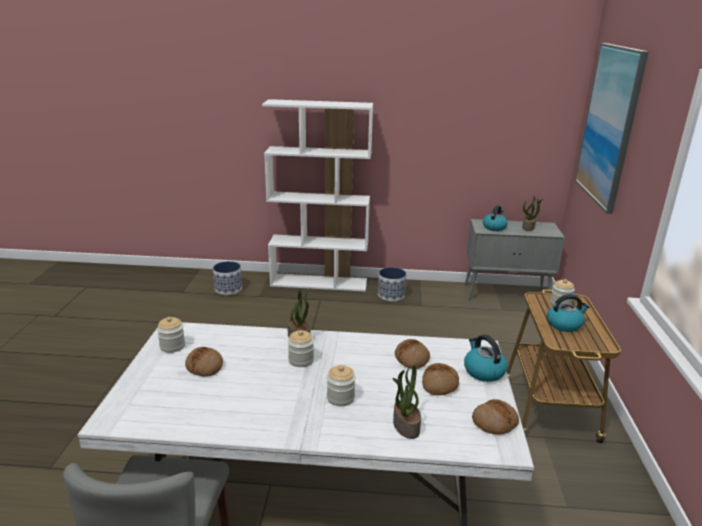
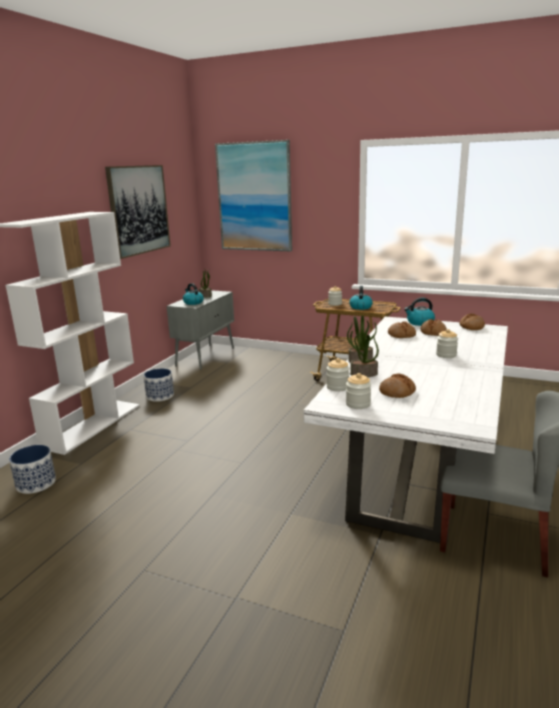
camera: 70 degrees left, 5 degrees down
(301, 360) = (395, 362): jar -> jar (337, 387)
(405, 426) = (476, 343): potted plant -> potted plant (363, 374)
(455, 110) = (139, 210): none -> picture

